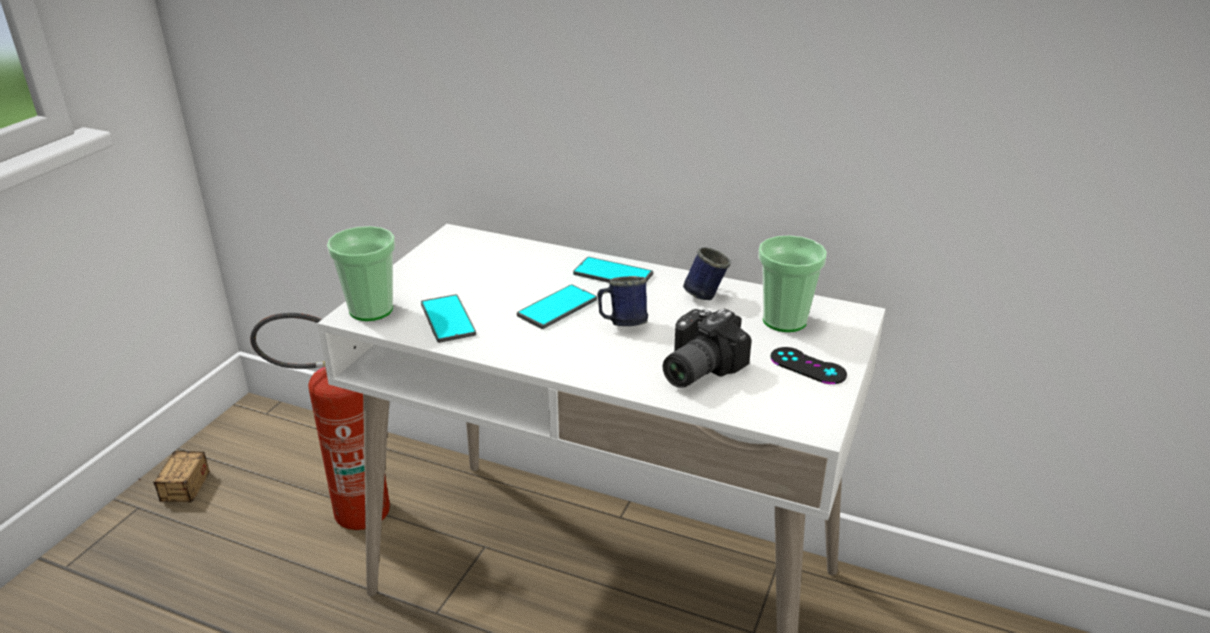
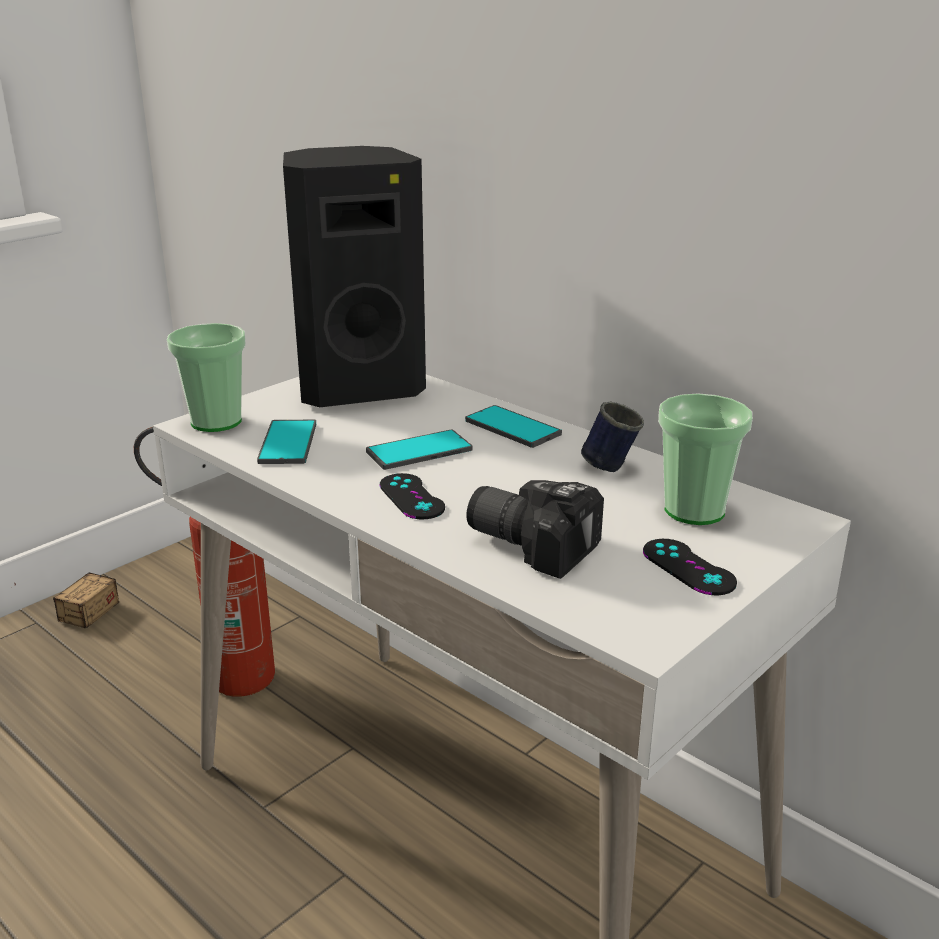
camera: 20 degrees right, 5 degrees down
(465, 258) = (358, 388): none -> black speaker
(580, 348) = (411, 497): none -> black game controller
(622, 324) = (482, 480): blue mug -> none
(694, 368) = (534, 543): camera -> camera turned 60 degrees clockwise

